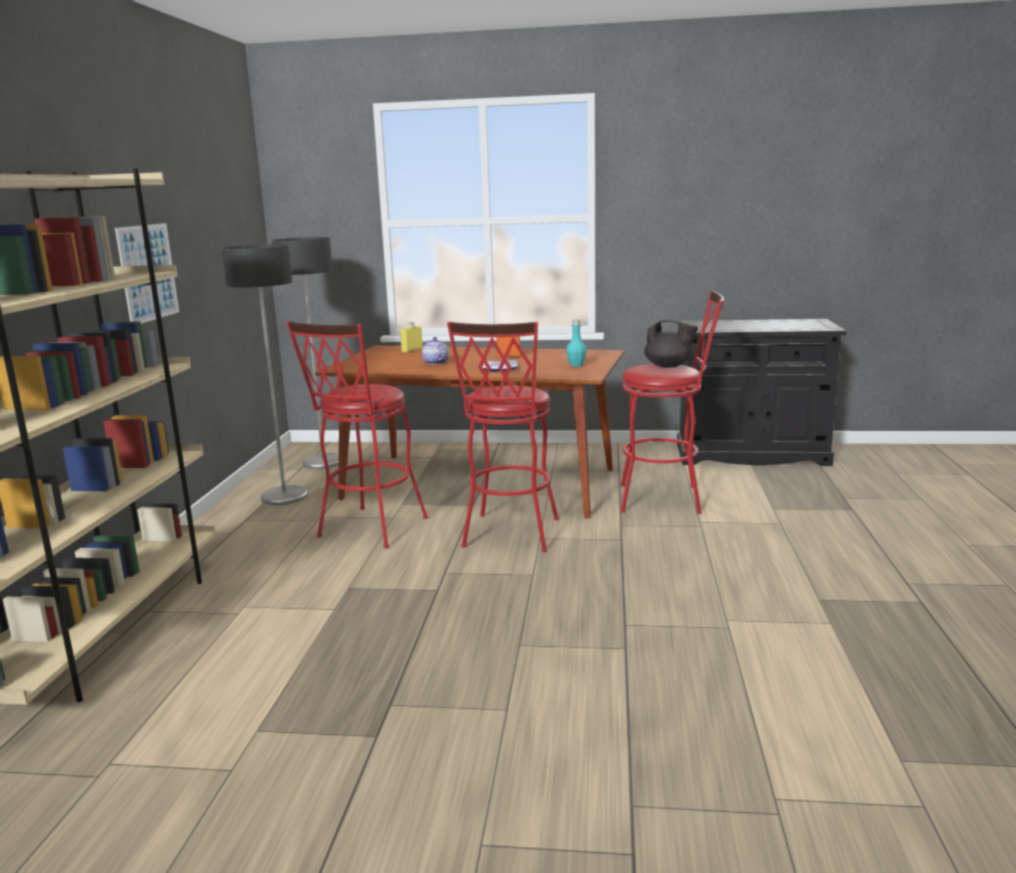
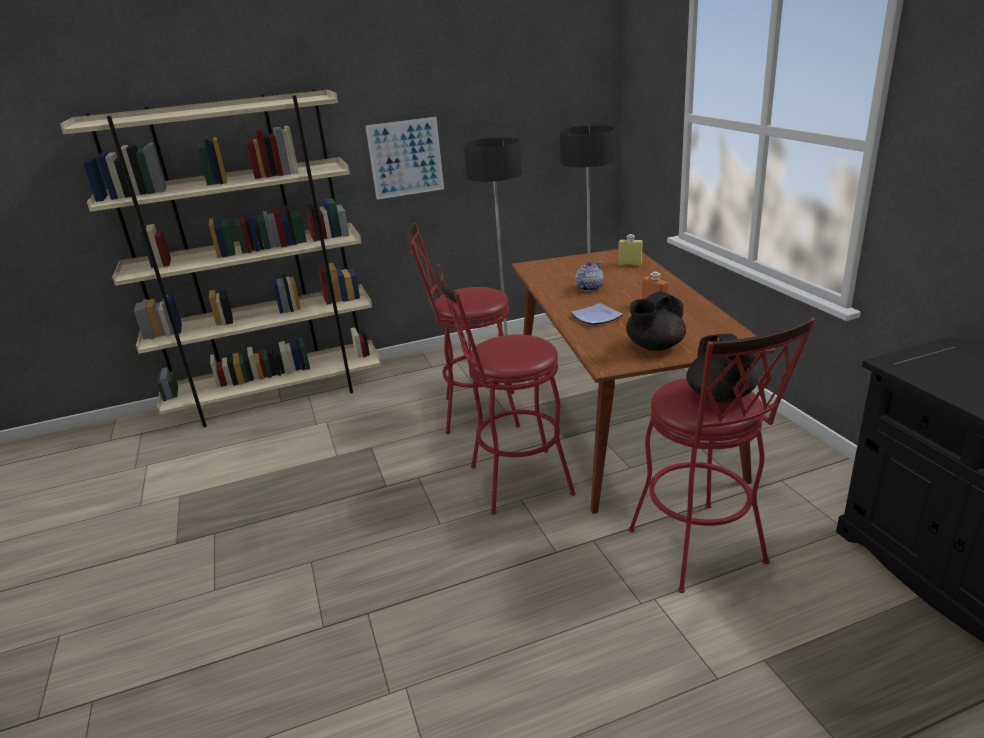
camera: 65 degrees right, 10 degrees up
(576, 365) = (654, 346): turquoise bottle -> black teapot

